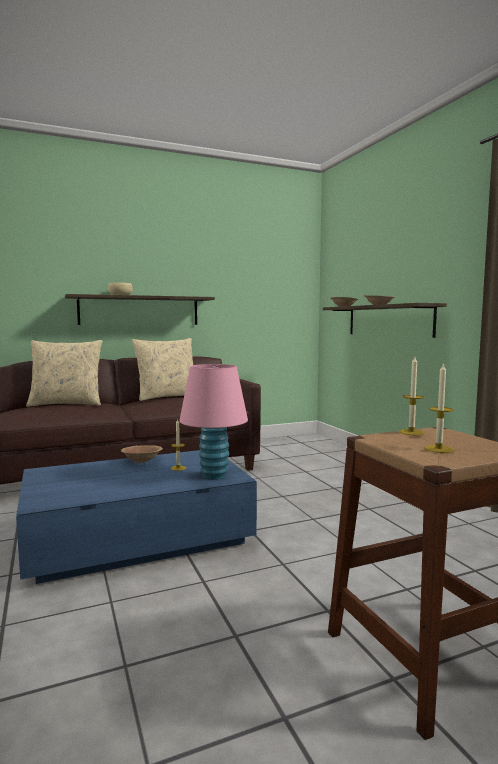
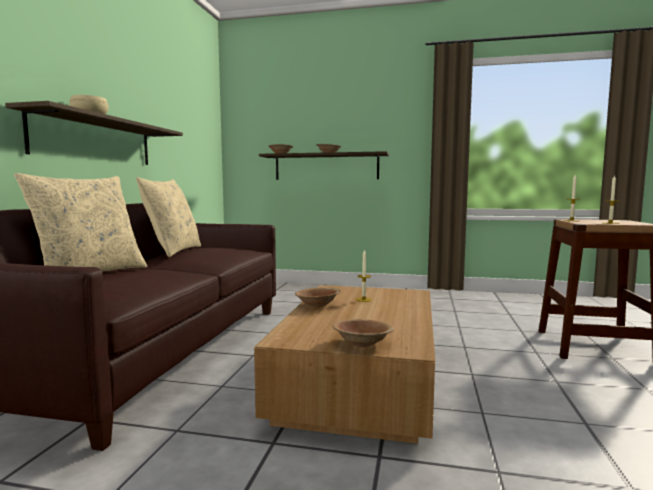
camera: 55 degrees left, 0 degrees up
(46, 489) = (362, 343): none -> brown bowl
(138, 537) = (360, 380): blue coffee table -> brown coffee table
(214, 476) = (402, 295): pink table lamp -> none

